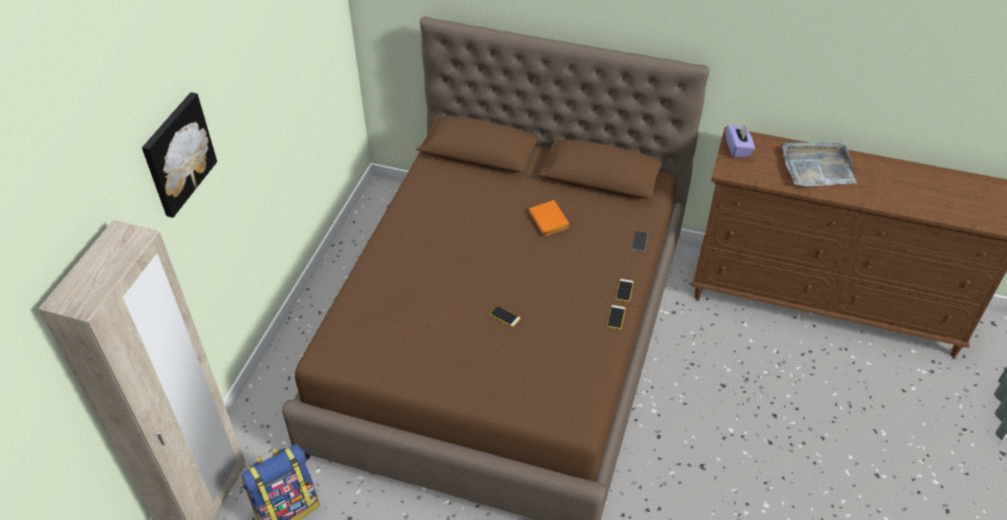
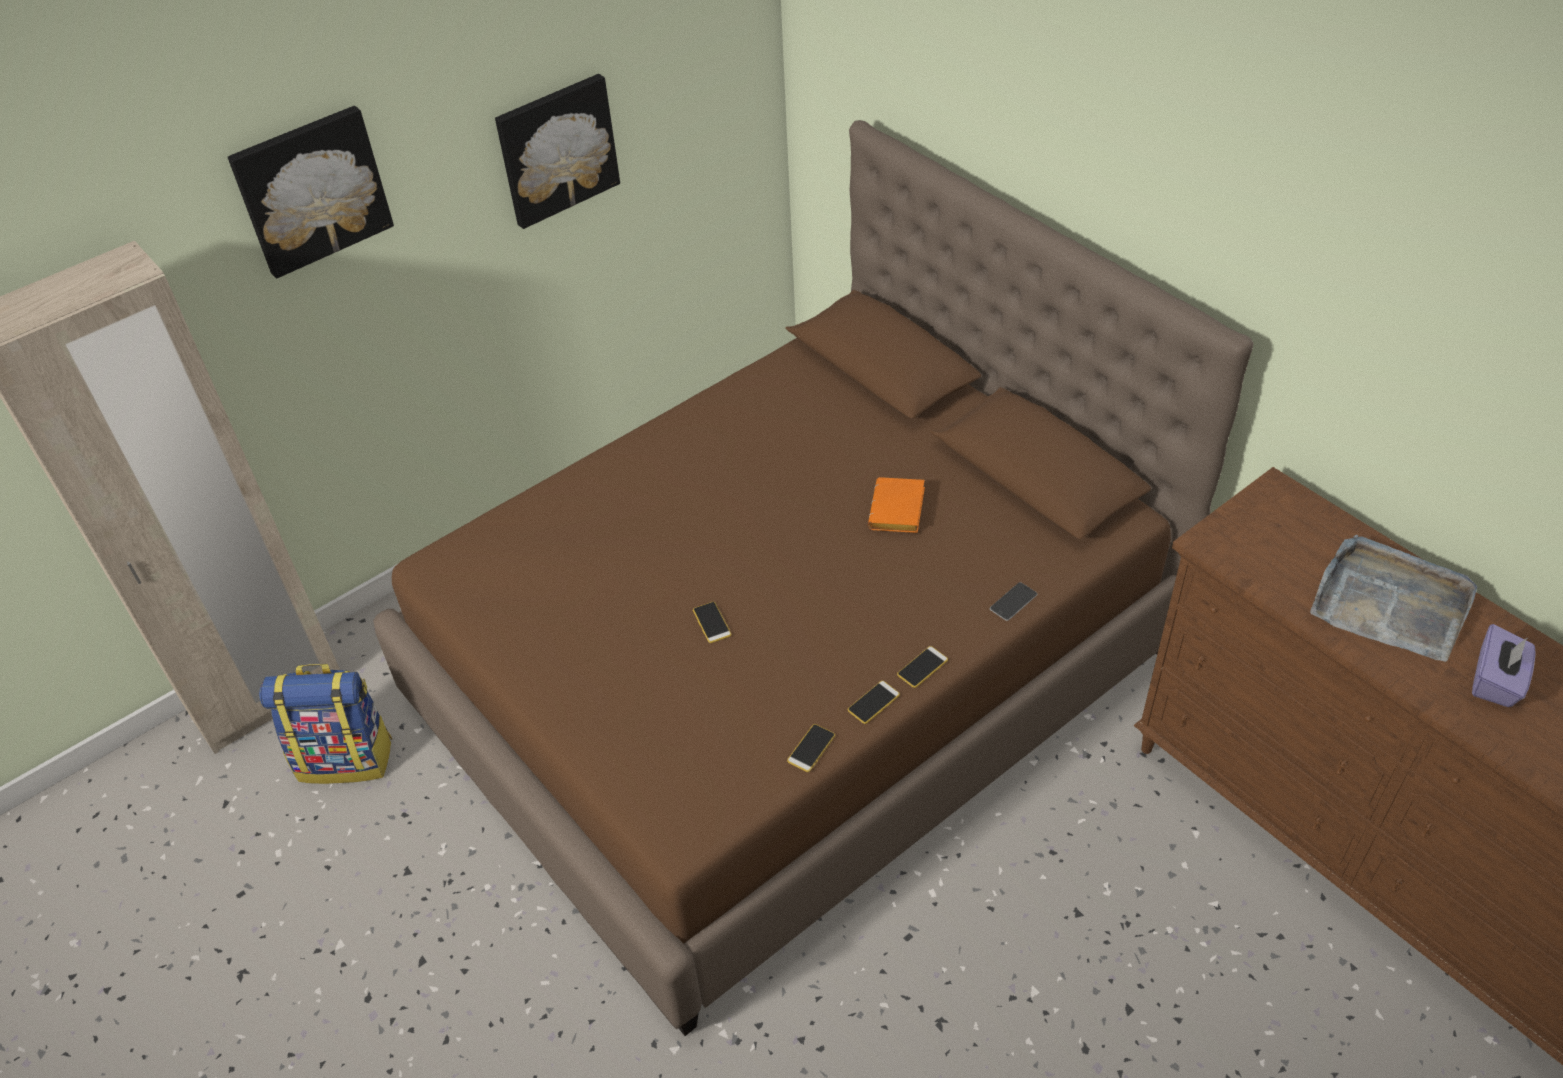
camera: 35 degrees right, 0 degrees up
(271, 85) = (556, 149): none -> picture
(605, 352) = (811, 748): none -> phone
(738, 149) = (1263, 513): purple tissue box -> purple tissue box (1496, 681)

